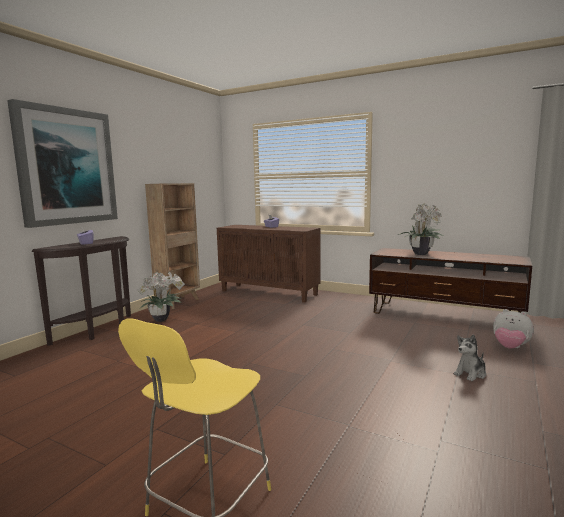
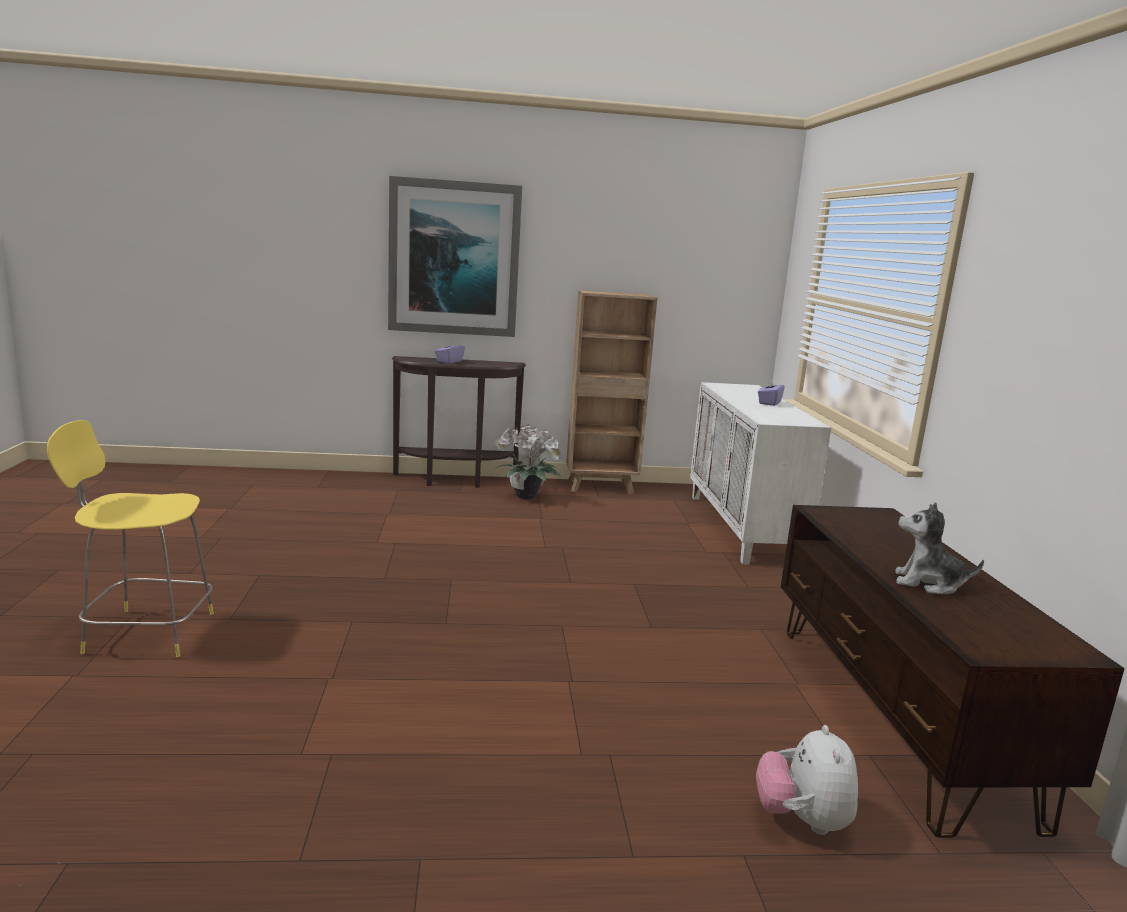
camera: 55 degrees right, 5 degrees up
(269, 292) = (743, 528): brown cabinet -> white cabinet
(420, 253) = (888, 543): potted plant -> none
(470, 373) = (594, 769): plush toy -> plush toy (928, 583)

